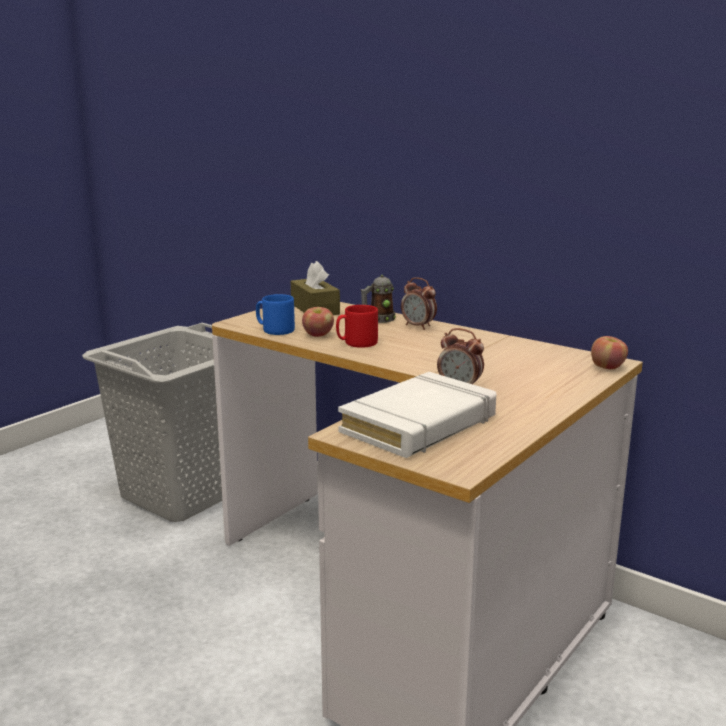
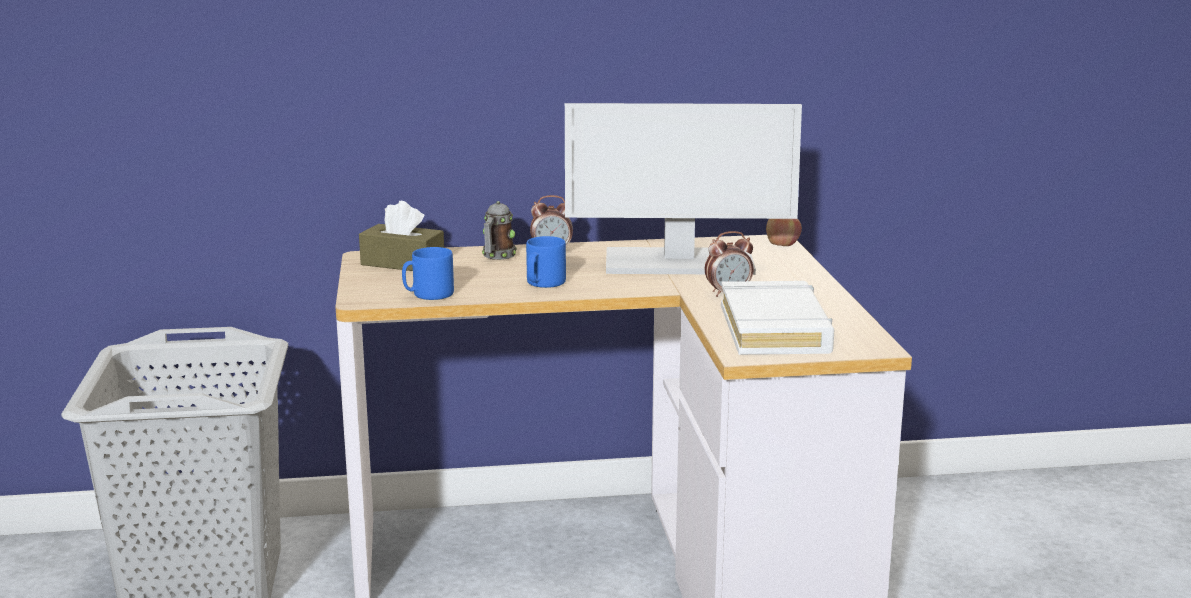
camera: 45 degrees left, 0 degrees up
(318, 335) = (485, 287): apple -> none
(356, 343) = (543, 283): red mug -> blue mug
(483, 357) = (677, 263): none -> monitor

